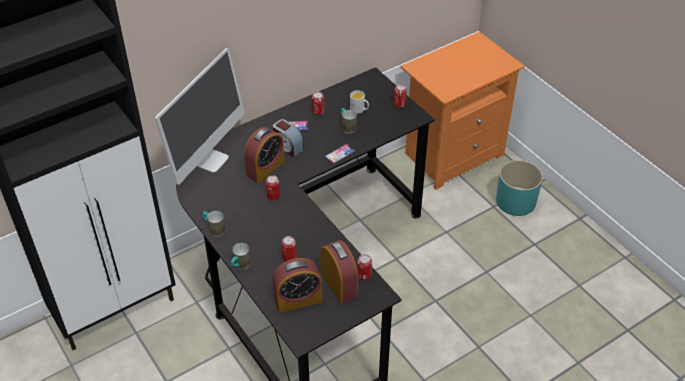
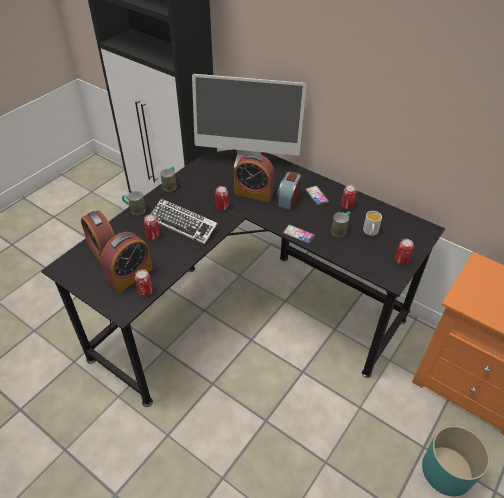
camera: 70 degrees right, 0 degrees up
(284, 231) = (183, 224): none -> keyboard

